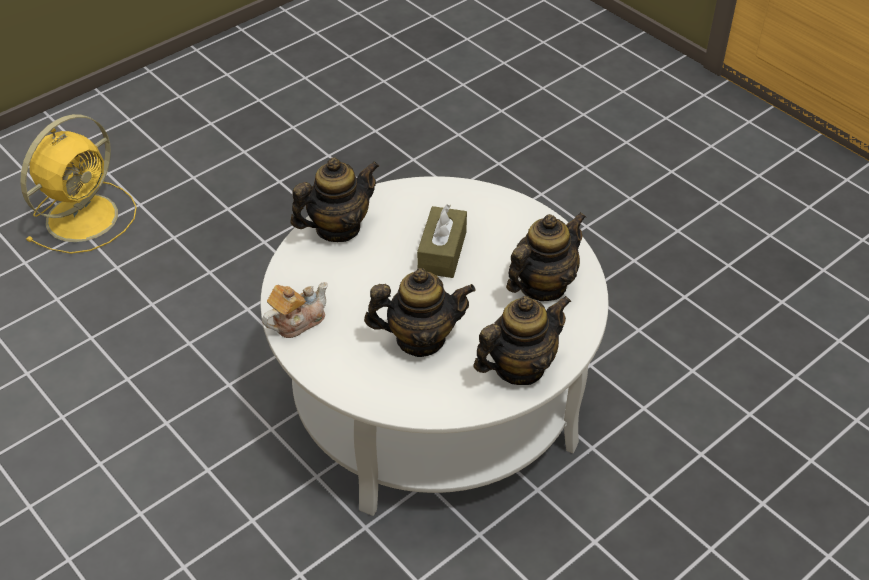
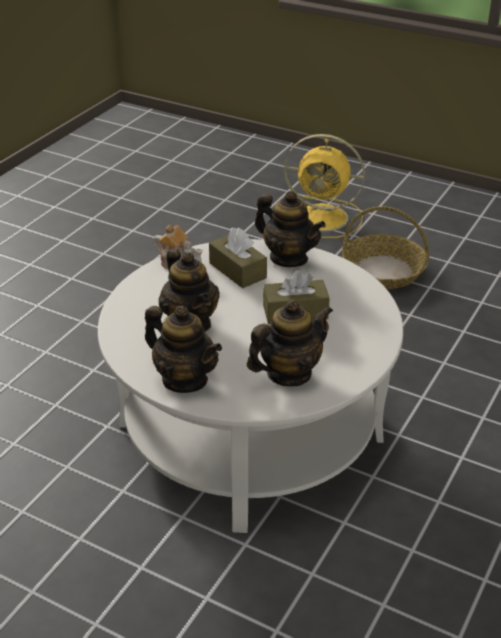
camera: 70 degrees right, 10 degrees down
(227, 205) = (382, 271): none -> basket
(338, 275) = (237, 270): none -> brown tissue box
(542, 286) = (289, 374): teapot -> teapot turned 60 degrees counterclockwise

